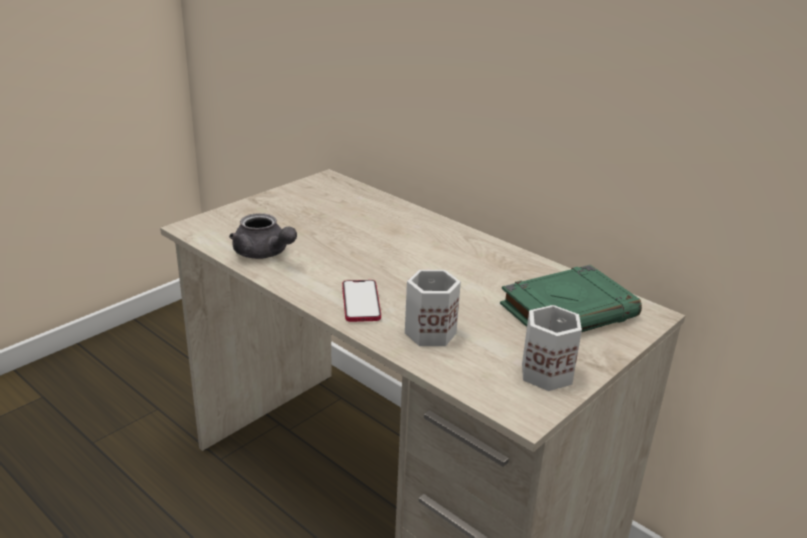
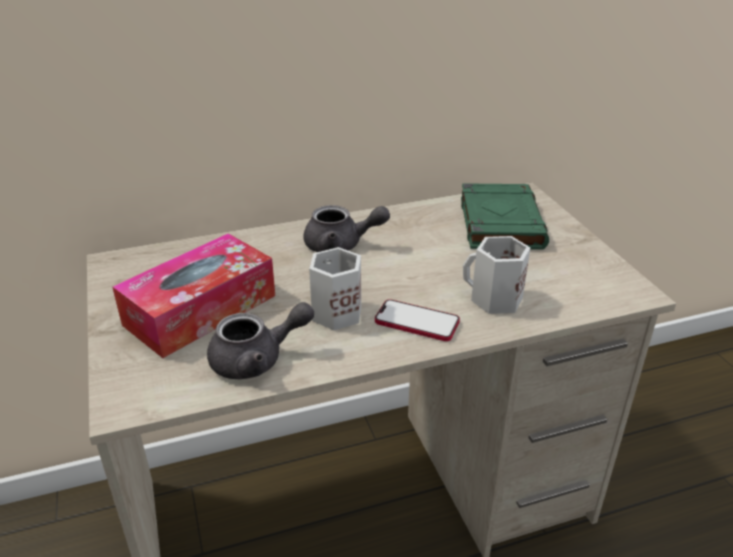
camera: 60 degrees left, 5 degrees up
(301, 220) = (200, 310): none -> tissue box
(437, 246) = (341, 245): none -> grey teapot
(546, 372) = (583, 264): white mug -> white mug (334, 313)

